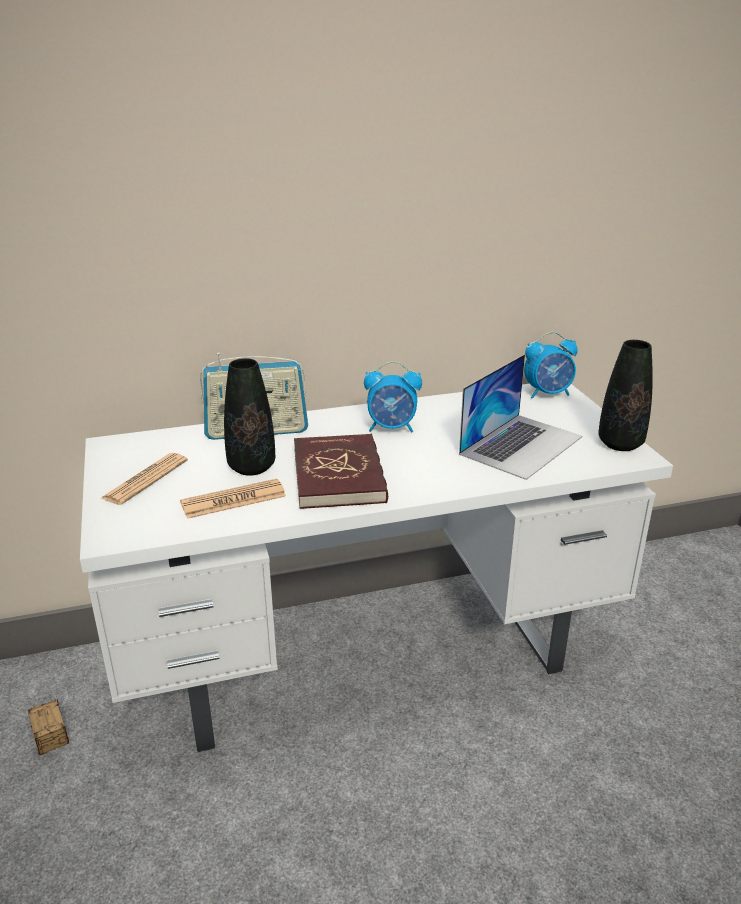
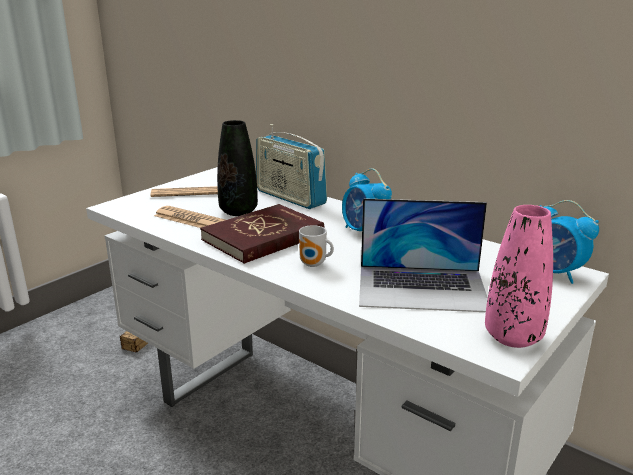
camera: 55 degrees right, 5 degrees down
(429, 471) = (314, 264): none -> mug
(620, 444) = (513, 337): black vase -> pink vase

